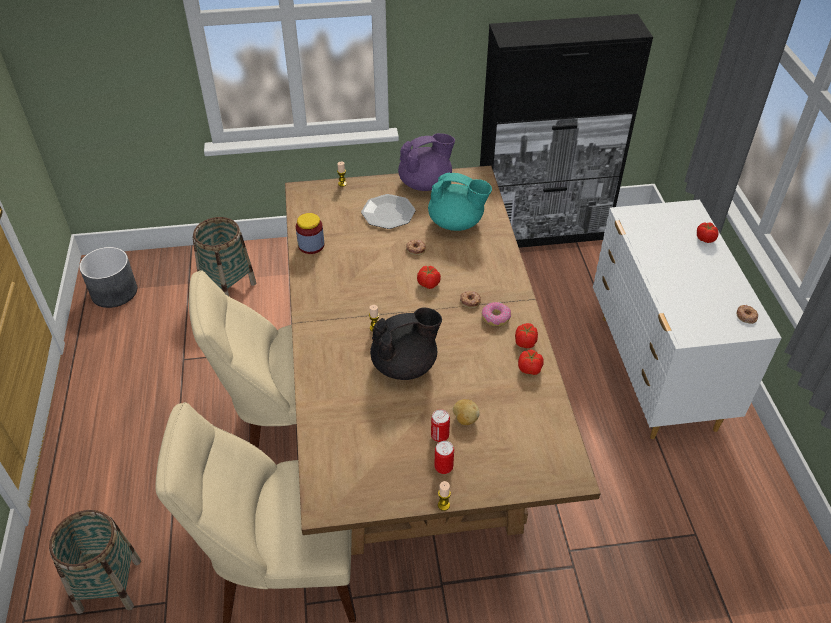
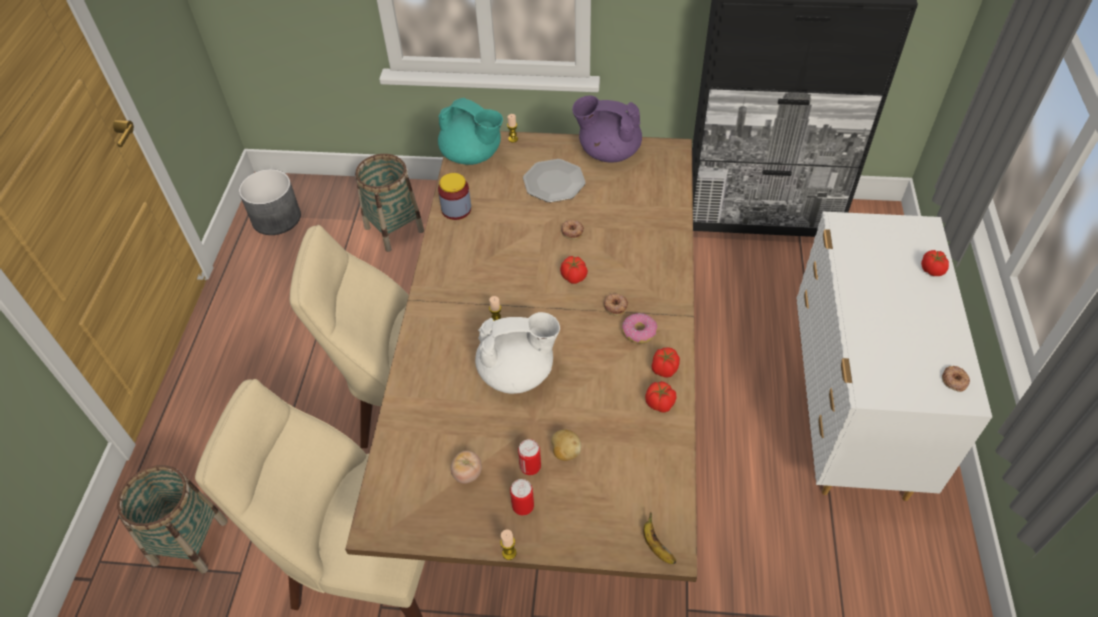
camera: 15 degrees right, 5 degrees up
(388, 451) = (467, 474): none -> tomato
(405, 365) = (517, 372): black teapot -> white teapot
(426, 183) = (608, 152): purple teapot -> purple teapot turned 150 degrees counterclockwise
(456, 223) = (629, 206): turquoise teapot -> turquoise teapot (472, 155)
(561, 476) = (656, 546): none -> banana

